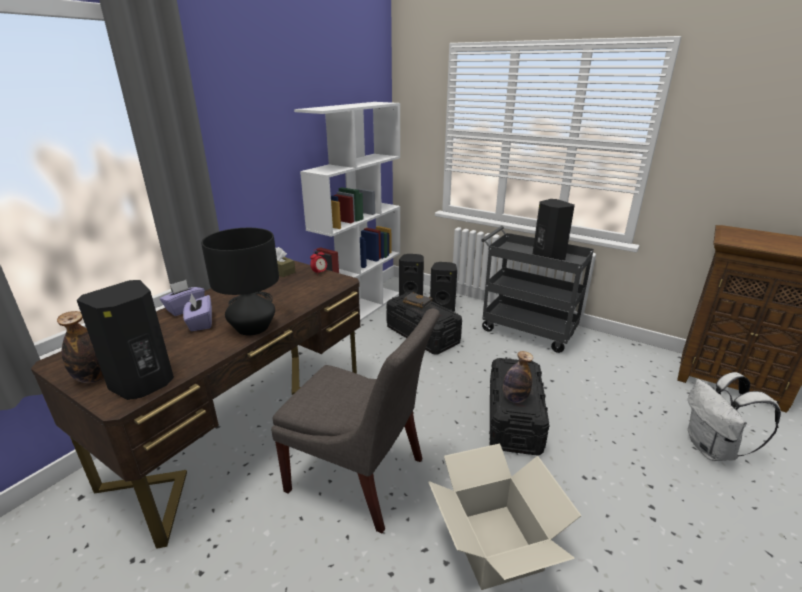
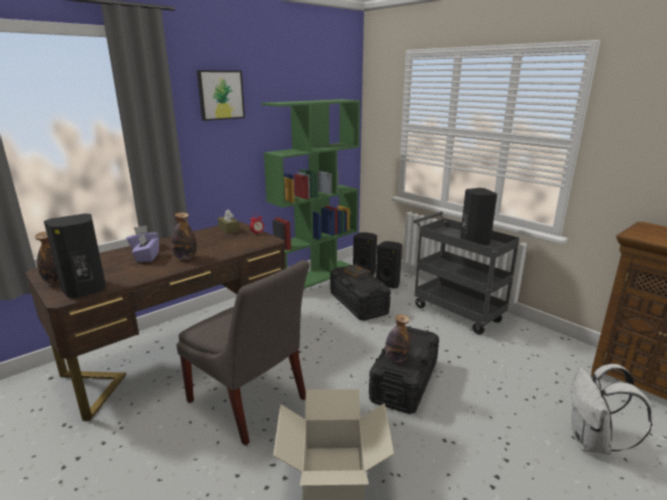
camera: 15 degrees right, 5 degrees down
(248, 100) = (220, 95): none -> picture
(252, 317) = (185, 258): black table lamp -> bottle
(360, 309) = (315, 276): white bookcase -> green bookcase

